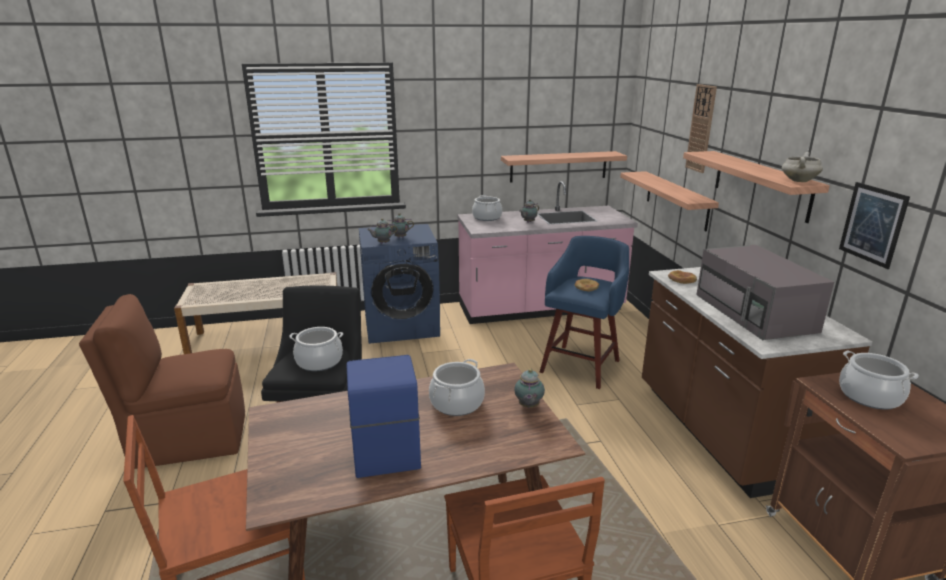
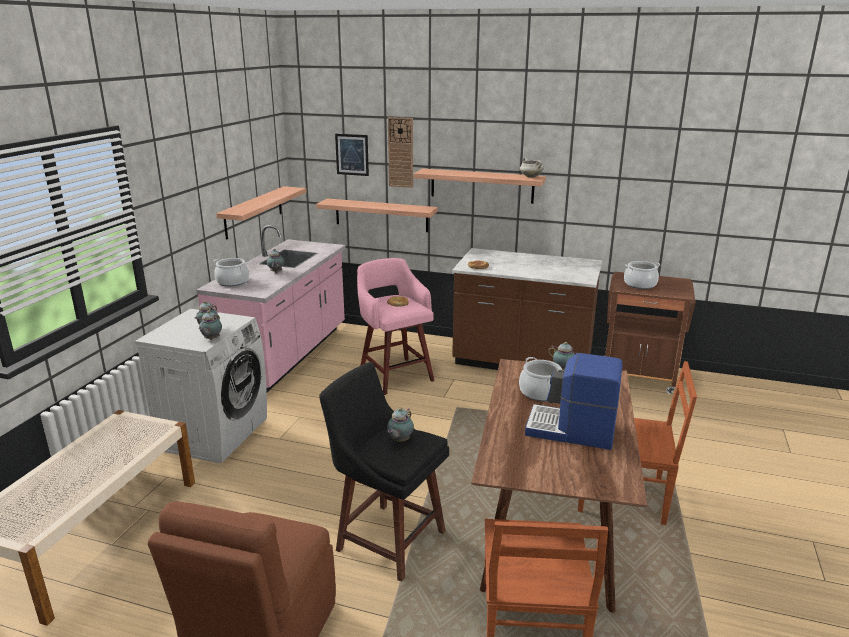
camera: 60 degrees left, 0 degrees up
(319, 361) = (399, 440): cooking pot -> teapot
(402, 328) = (214, 435): blue washing machine -> white washing machine
(581, 365) = (395, 375): blue stool -> pink stool
(755, 313) = (547, 268): grey microwave -> none
(872, 224) = (584, 193): picture -> picture (352, 154)

